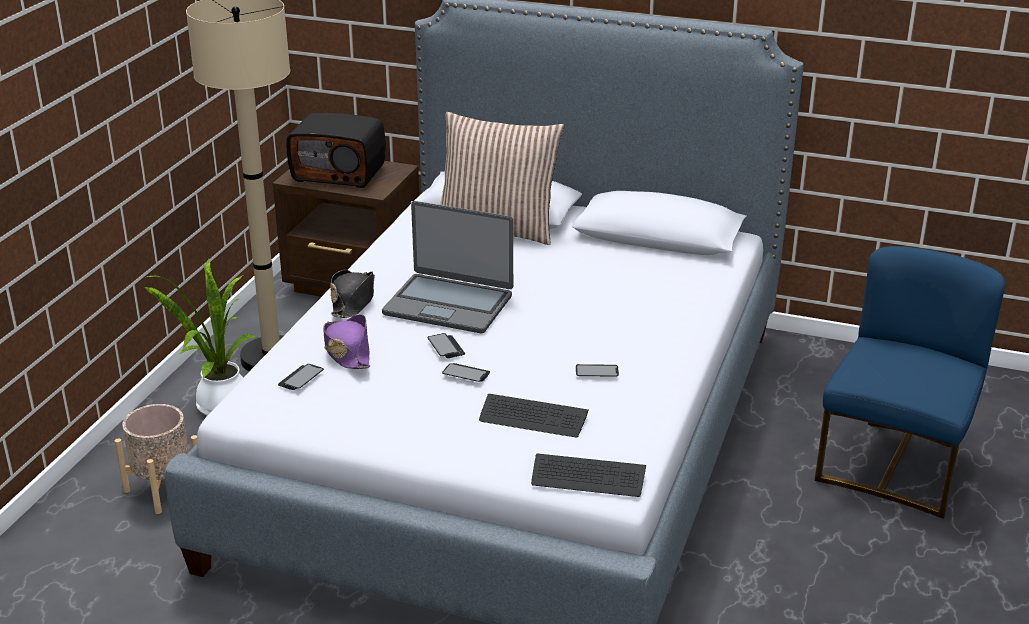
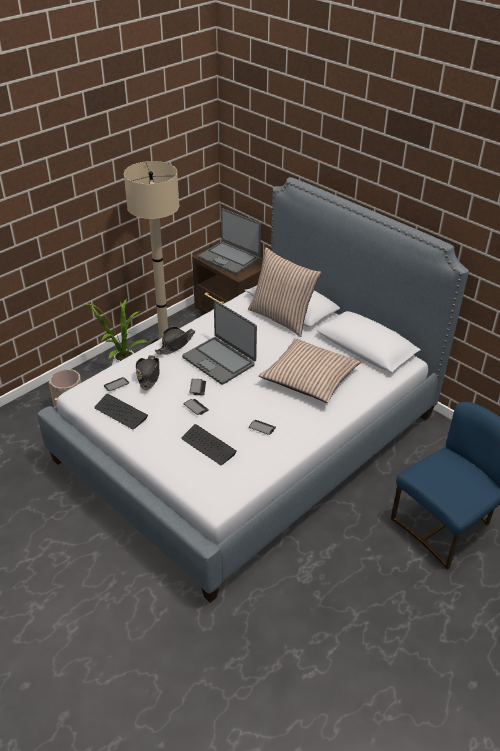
camera: 25 degrees right, 10 degrees up
(340, 173) = (229, 258): radio -> laptop
(347, 351) = (148, 375): purple hat -> black hat
(588, 477) = (207, 492): keyboard -> keyboard (120, 412)
(611, 292) = (309, 378): none -> pillow

